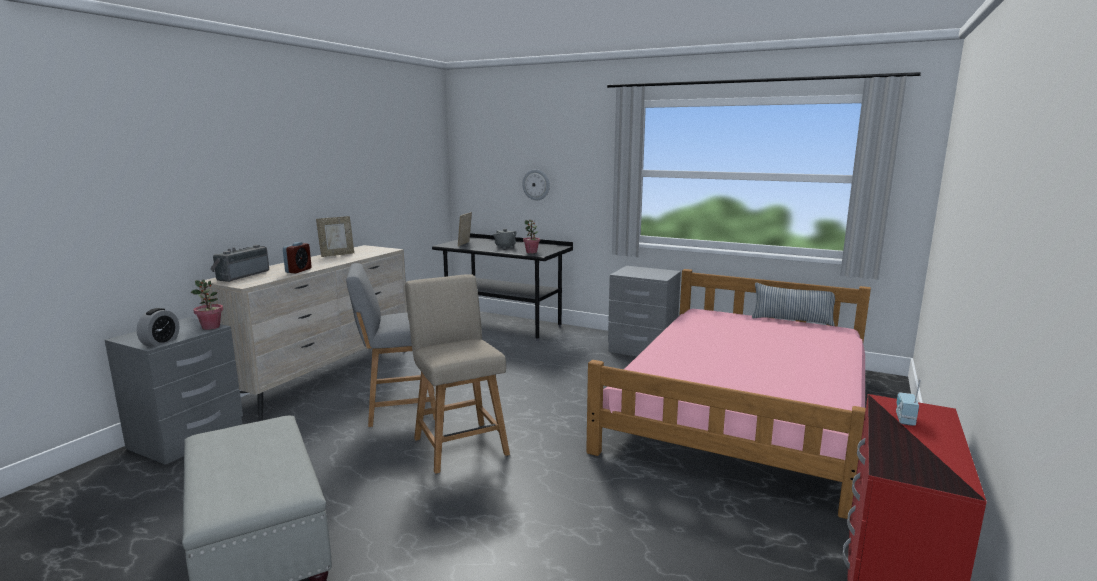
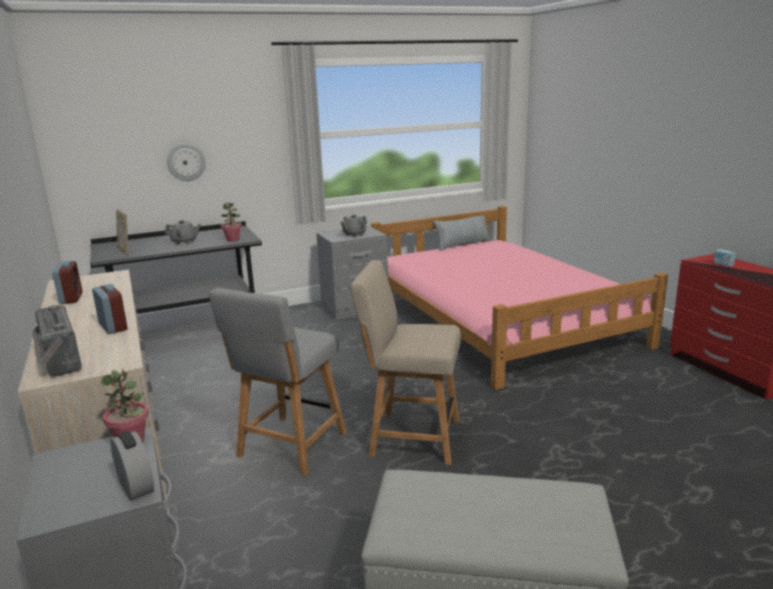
camera: 50 degrees left, 5 degrees up
(337, 254) = (71, 298): picture frame -> alarm clock
(643, 274) = (354, 235): none -> grey teapot

